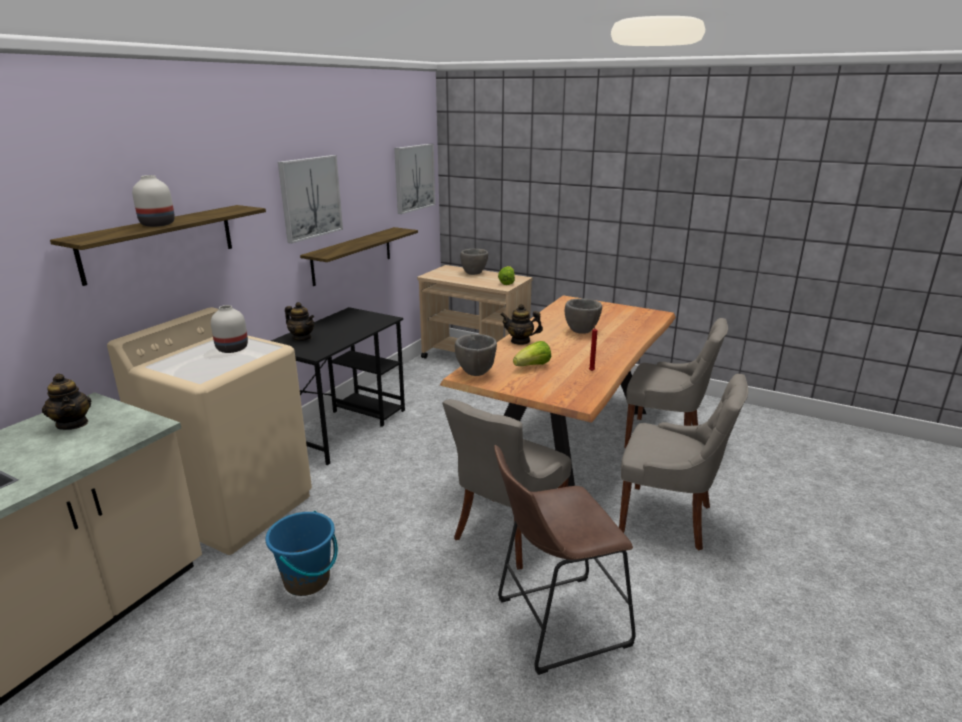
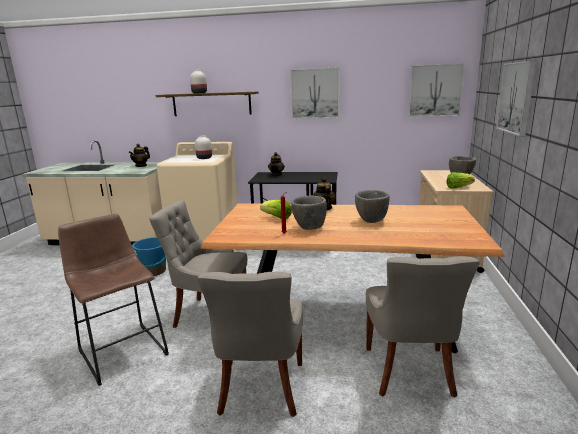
camera: 70 degrees right, 5 degrees down
(352, 255) = (350, 138): shelf -> none
(476, 373) = (251, 207): grey bowl -> grey bowl (309, 228)
(554, 186) = (516, 98): none -> picture

